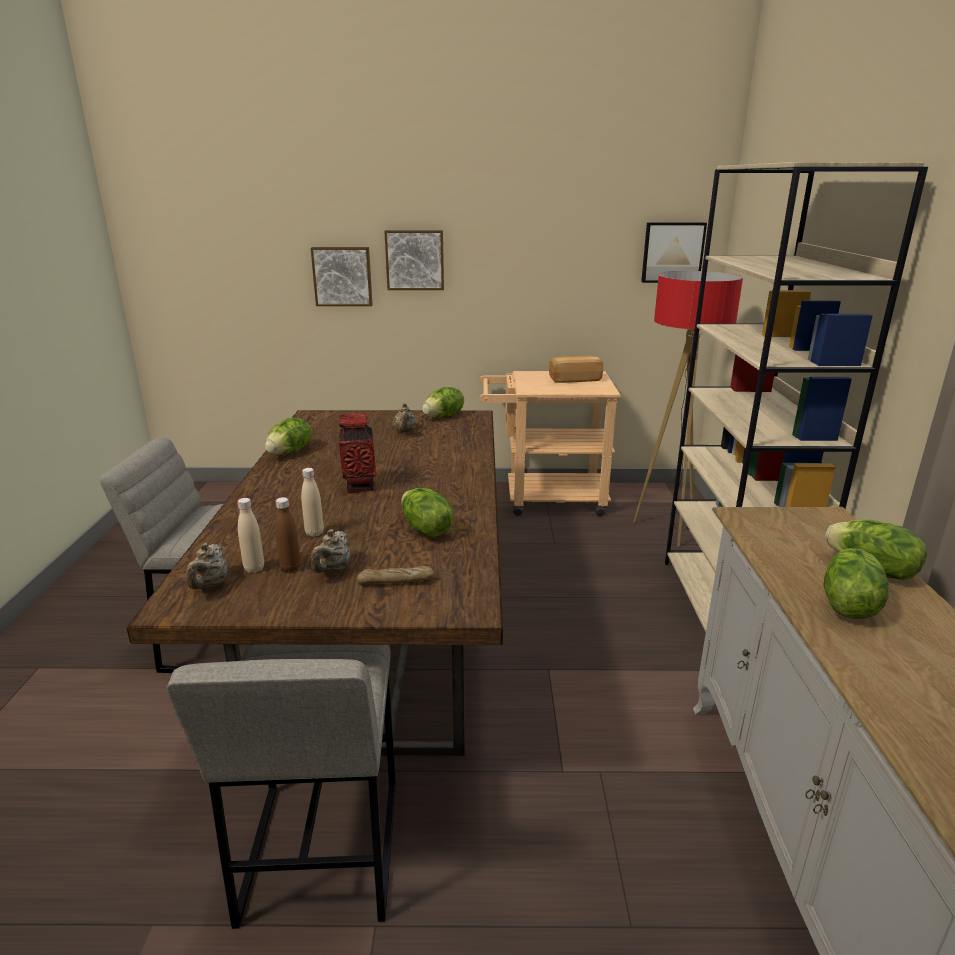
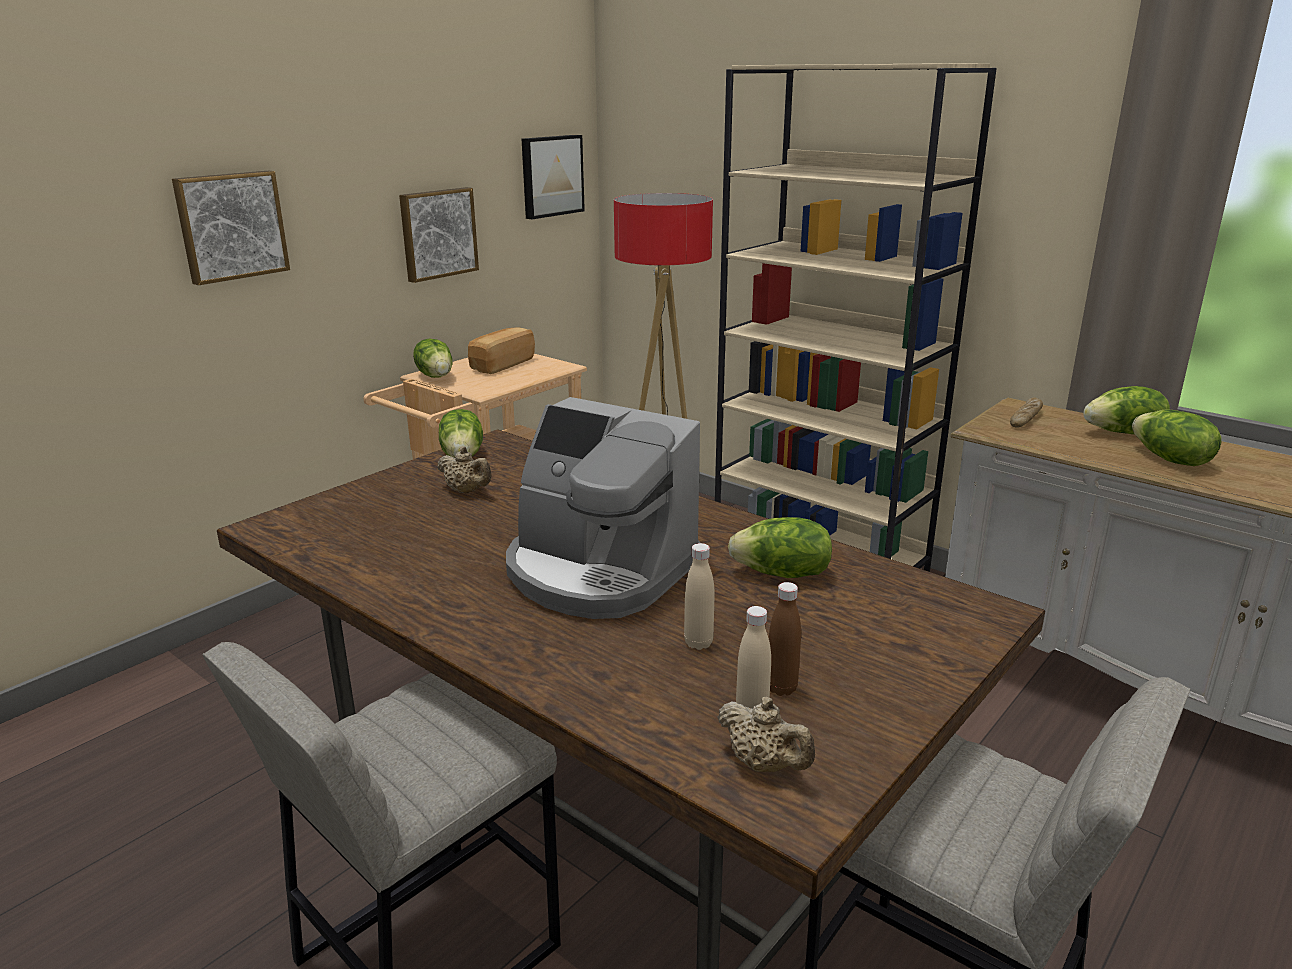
camera: 50 degrees left, 0 degrees up
(291, 452) = (386, 582): lettuce -> lettuce (436, 376)
(332, 570) = (822, 661): beige teapot -> none
(342, 276) = (102, 273): picture -> picture (437, 233)
(360, 486) = (598, 572): vase -> coffee machine
(395, 582) = (893, 632): bread -> bread (1025, 419)

